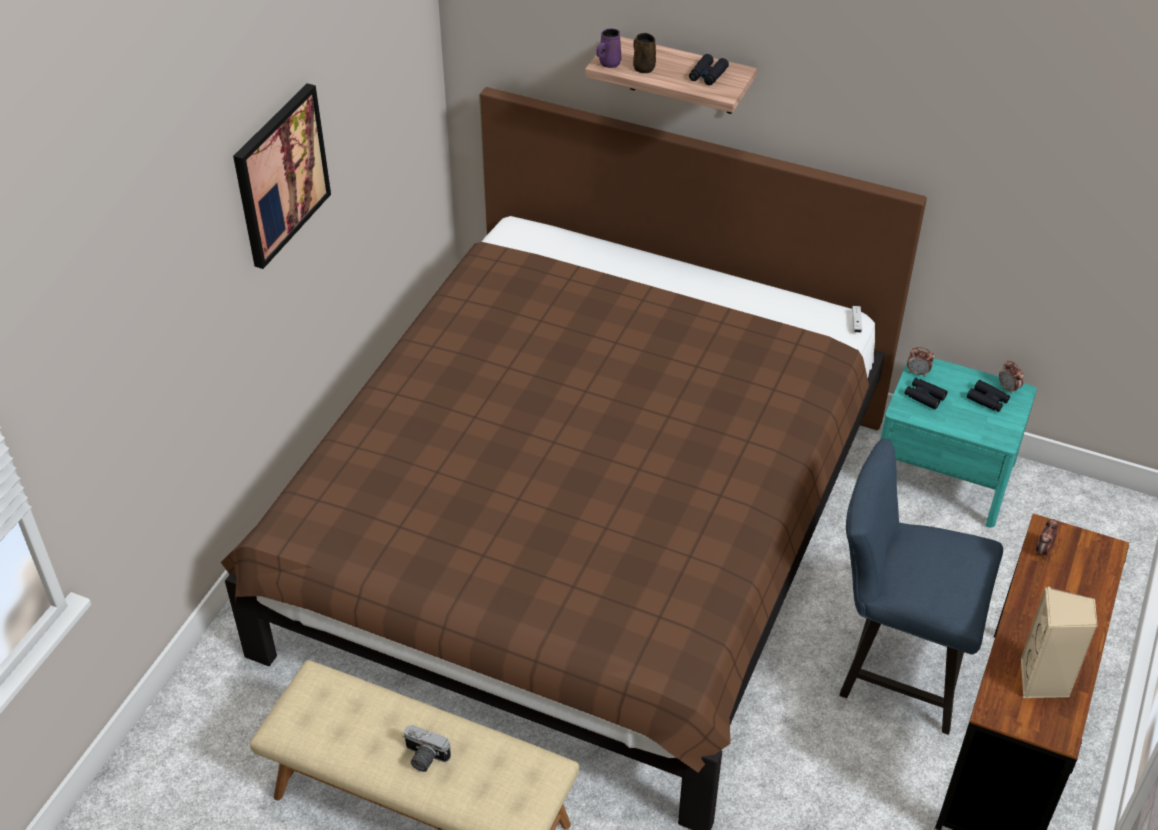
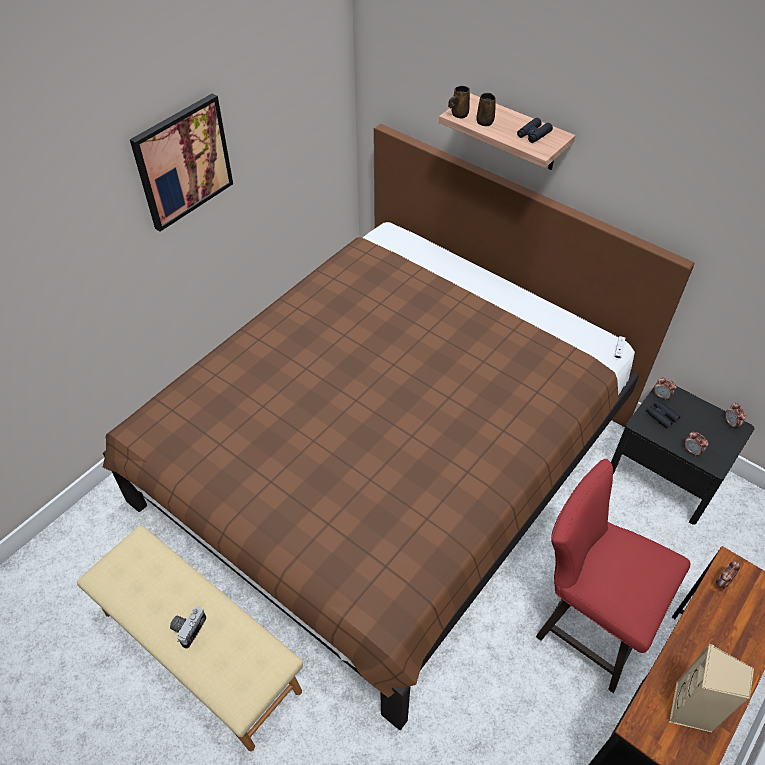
camera: 15 degrees right, 5 degrees up
(424, 757) = (188, 628): camera -> camera turned 75 degrees clockwise
(609, 63) = (458, 114): purple mug -> brown mug
(894, 666) = (585, 622): blue chair -> red chair
(943, 475) = (665, 473): turquoise nightstand -> black nightstand
(971, 429) = (692, 451): none -> alarm clock
(987, 400) = (711, 429): black binoculars -> none

